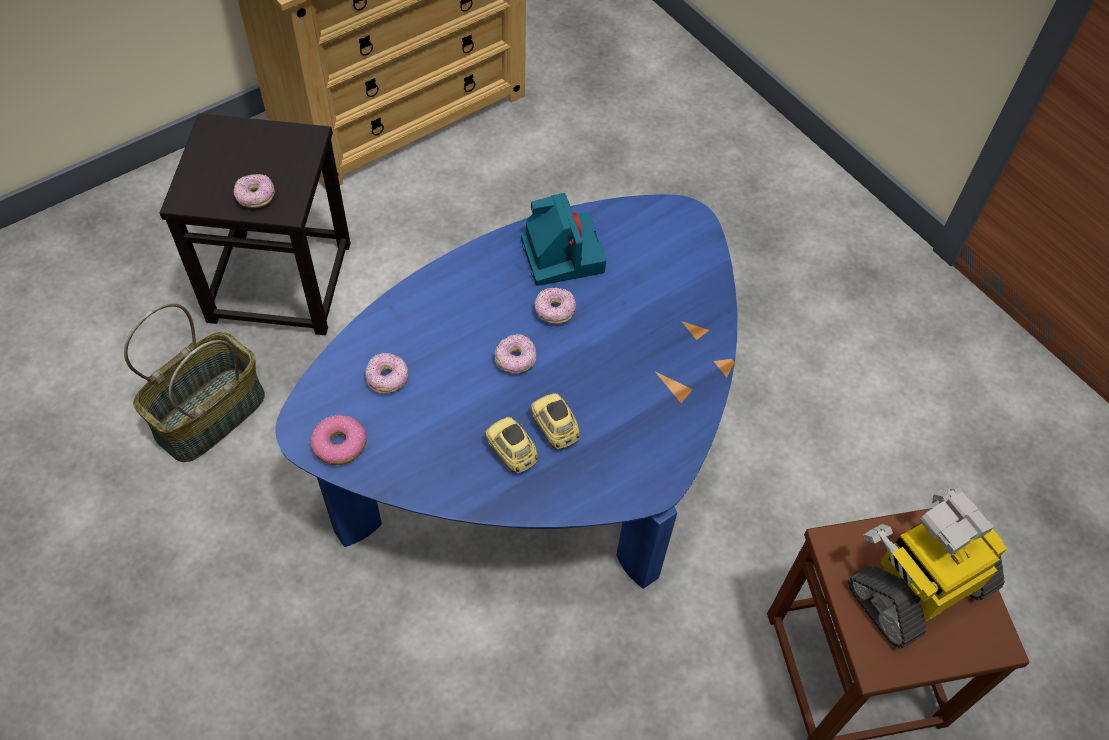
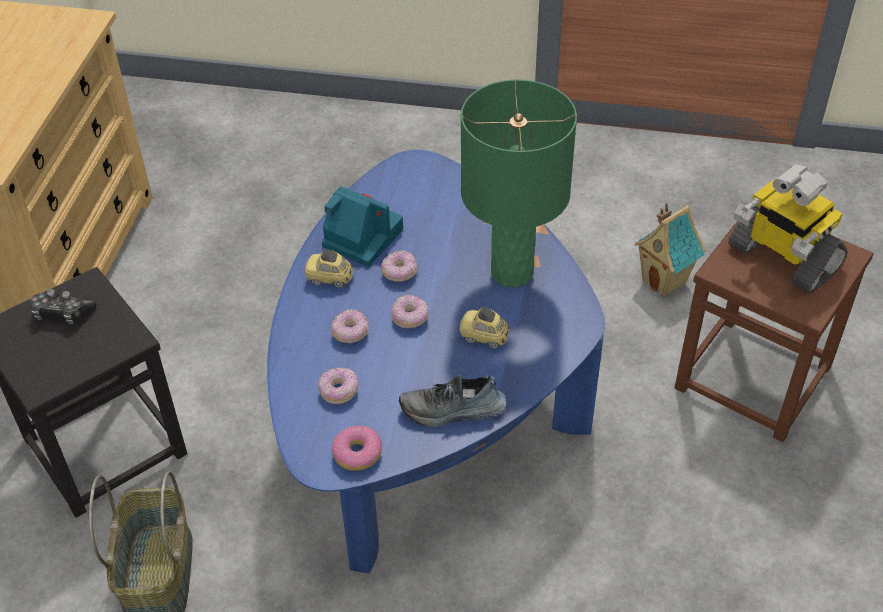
camera: 40 degrees left, 10 degrees down
(256, 197) = (97, 348): donut -> donut (350, 333)
(265, 148) = (62, 313): none -> game controller
(451, 473) = (452, 411): none -> shoe
(512, 452) = (475, 370): toy car -> toy car (329, 278)
(650, 388) = (512, 272): none -> green table lamp
(877, 506) = (665, 282): none -> toy house
(918, 586) = (782, 258): toy robot -> toy robot turned 60 degrees counterclockwise

